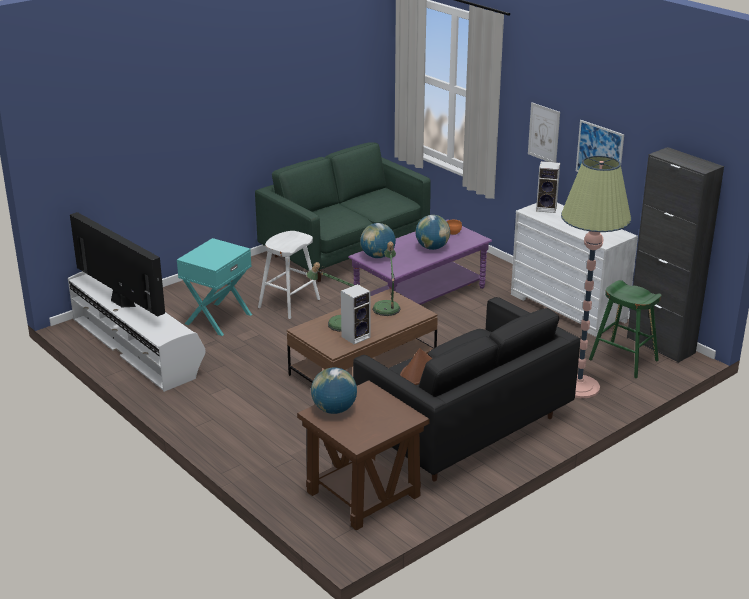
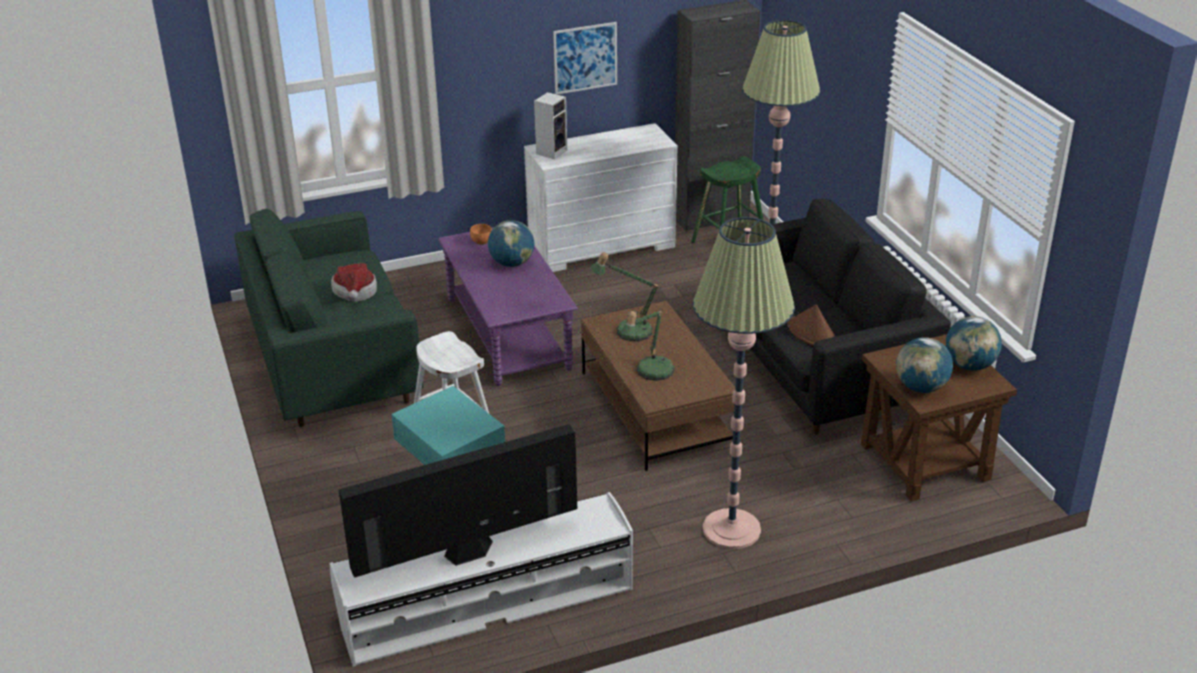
camera: 70 degrees left, 5 degrees up
(239, 418) = (731, 529): none -> floor lamp
(356, 336) = (691, 364): speaker -> none
(360, 211) = (355, 293): none -> hat
(377, 256) = (508, 304): globe -> globe (969, 365)
(544, 133) = (499, 72): picture -> none

